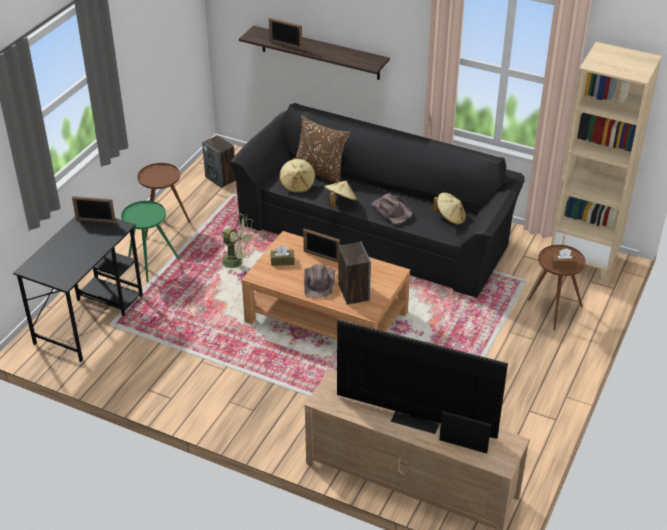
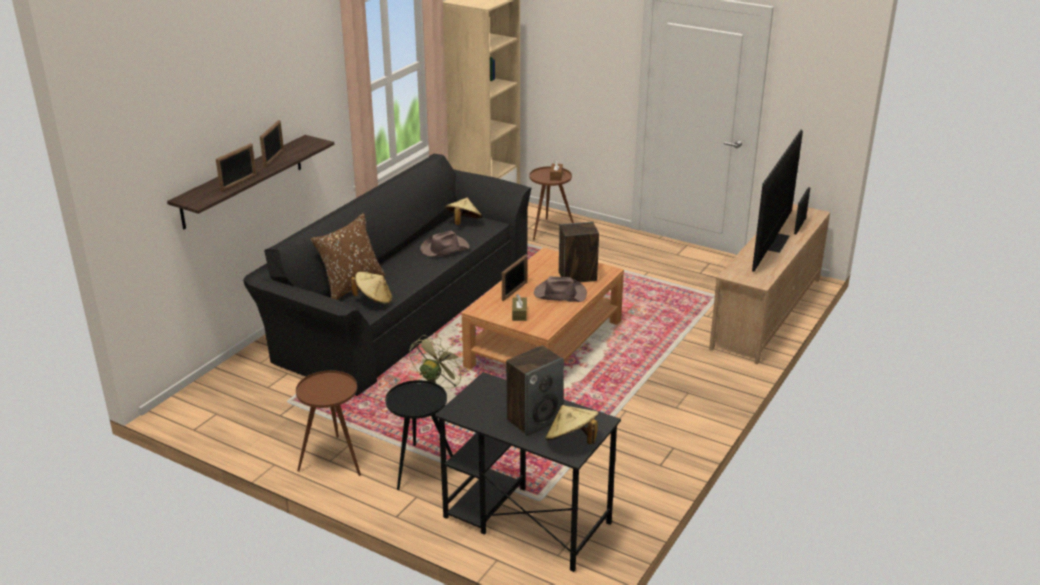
camera: 85 degrees left, 10 degrees down
(95, 221) = (470, 402): picture frame -> picture frame (274, 159)
(150, 264) = (420, 469): green side table -> black side table
(221, 178) = (246, 410): speaker -> speaker (534, 419)
(340, 203) = (421, 275): beige hat -> beige hat (571, 441)

